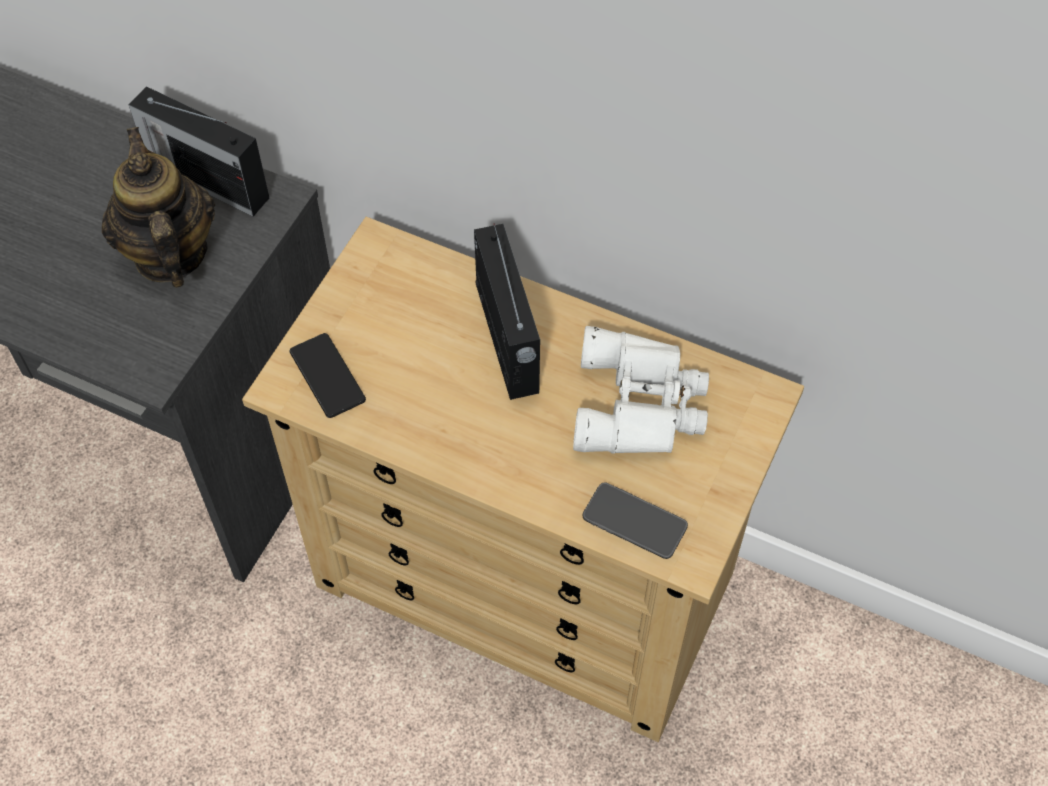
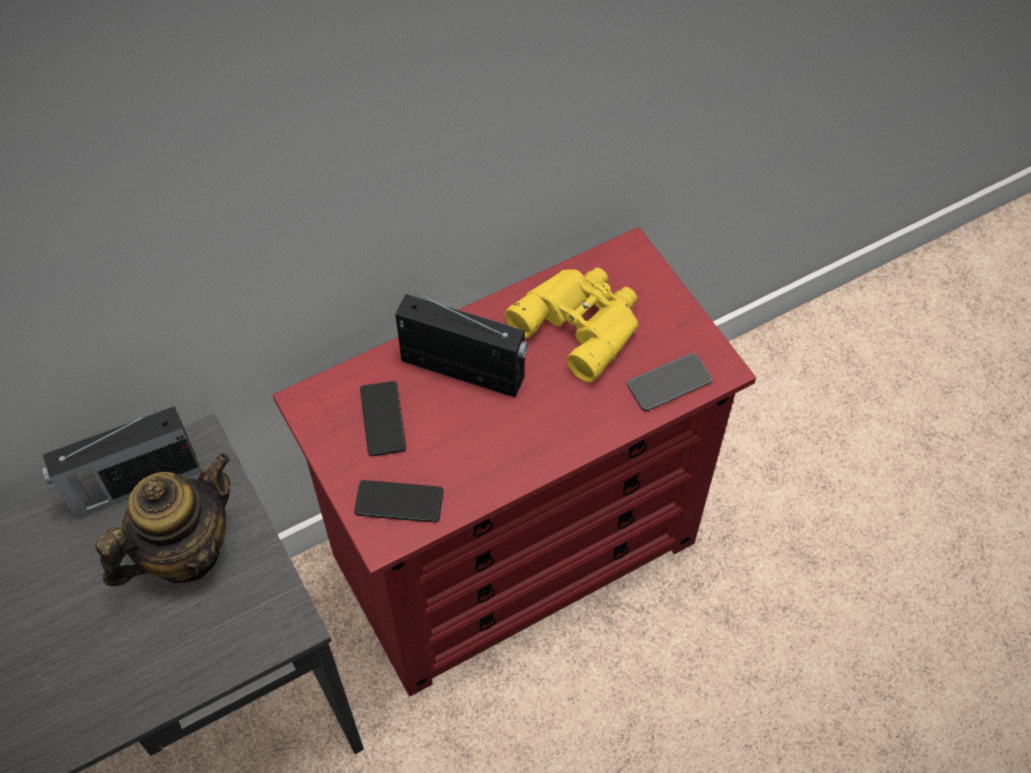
camera: 55 degrees left, 0 degrees up
(169, 254) = (184, 551): teapot -> teapot turned 120 degrees clockwise
(403, 311) = (383, 419): none -> phone
(527, 581) = (516, 548): beige dresser -> red dresser
(642, 404) = (581, 323): white binoculars -> yellow binoculars

